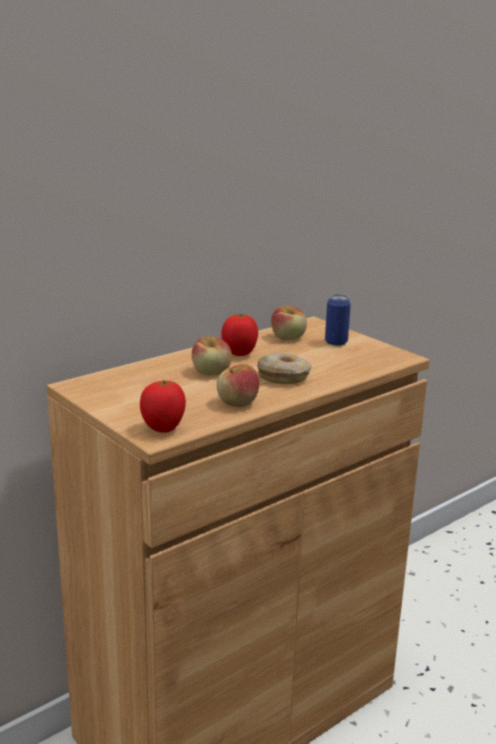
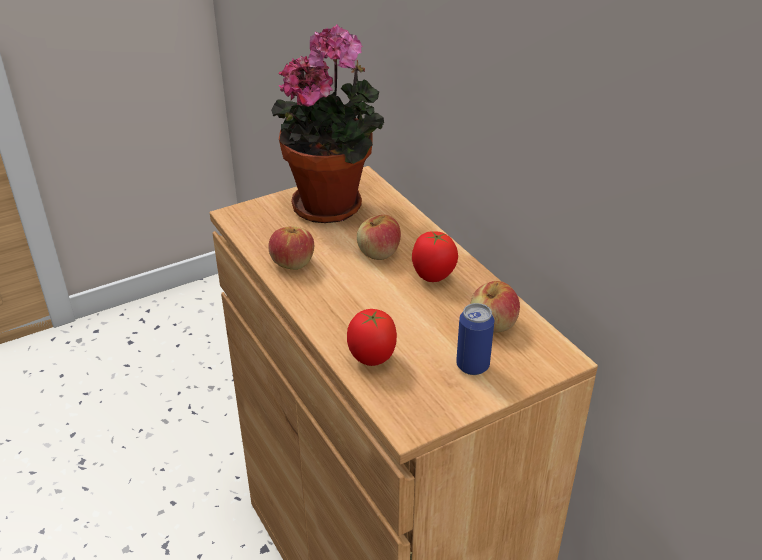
camera: 100 degrees right, 15 degrees up
(130, 393) = (333, 204): none -> potted plant
(163, 429) = (249, 218): tomato -> tomato (372, 359)
(283, 377) = (355, 301): donut -> none

